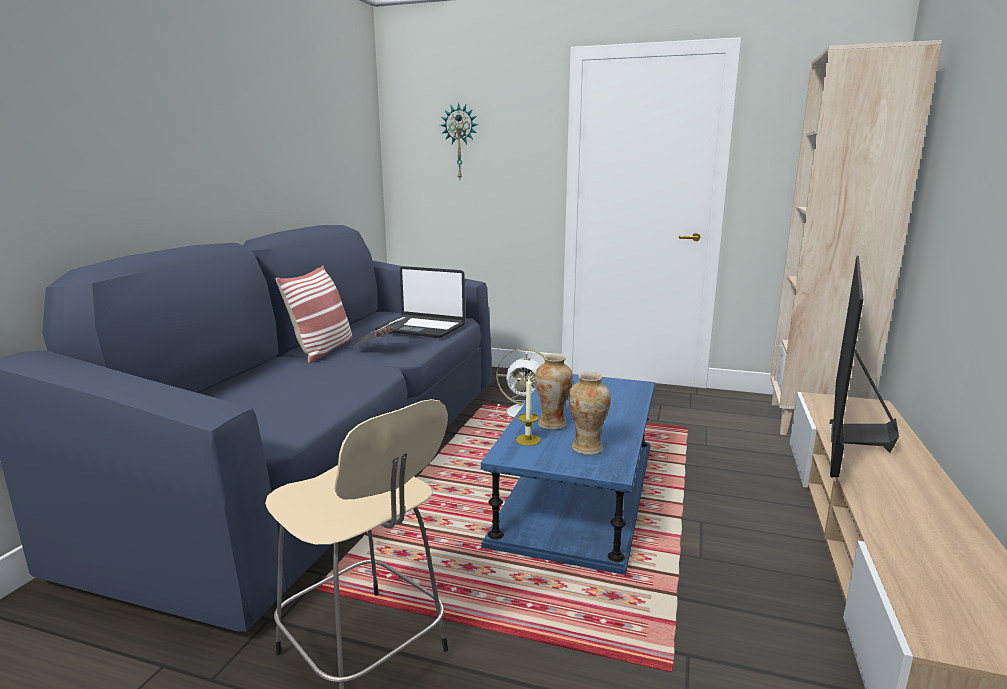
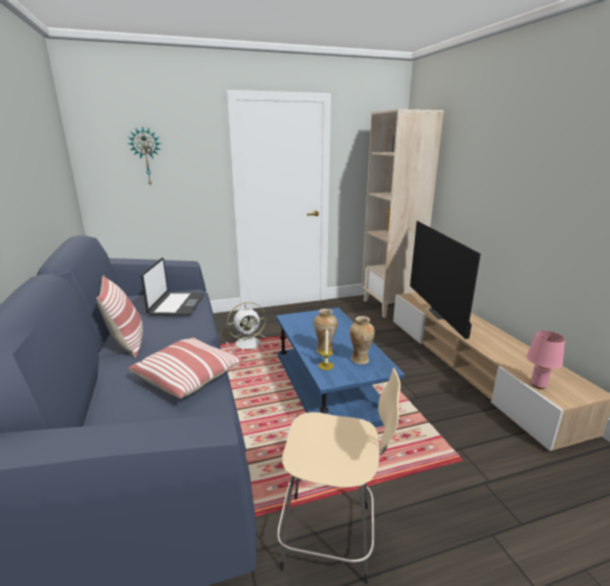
camera: 35 degrees left, 5 degrees up
(328, 392) = (189, 377): none -> pillow
(381, 348) = (173, 330): newspaper -> none
(421, 328) = (176, 305): laptop -> laptop turned 75 degrees counterclockwise
(910, 598) = (538, 385): none -> pink table lamp

